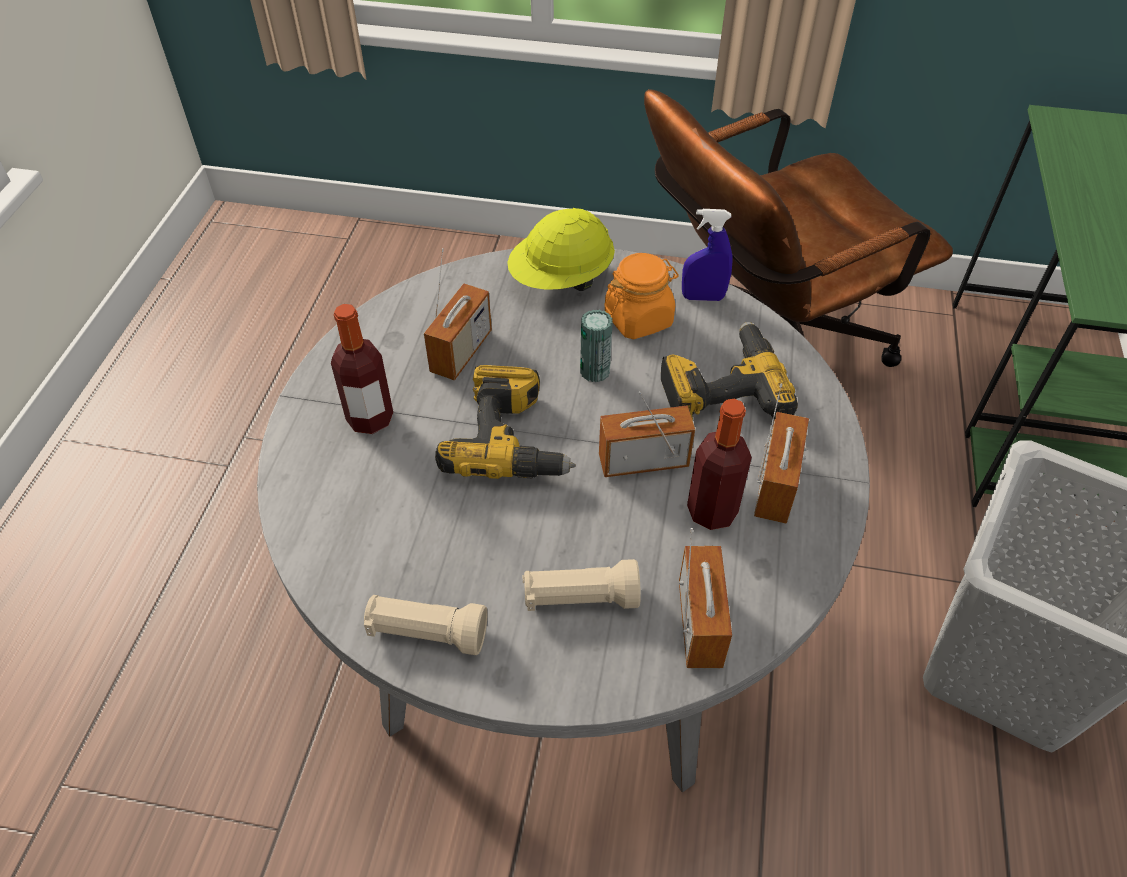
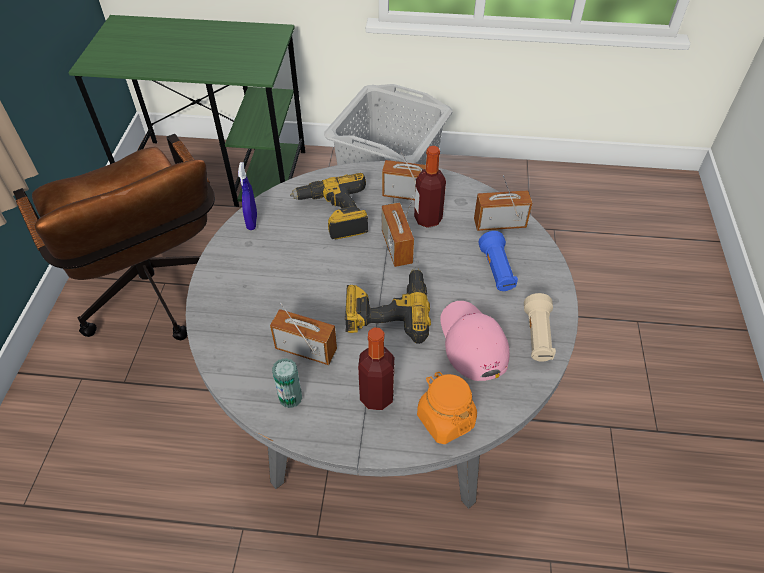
camera: 95 degrees left, 0 degrees up
(434, 537) = (471, 342): none -> pink cap
(561, 279) = (228, 296): yellow hard hat -> none
(580, 598) = (496, 270): beige flashlight -> blue flashlight
(595, 371) = (323, 273): can -> can (290, 397)
(639, 319) = (272, 253): orange jar -> orange jar (445, 419)

